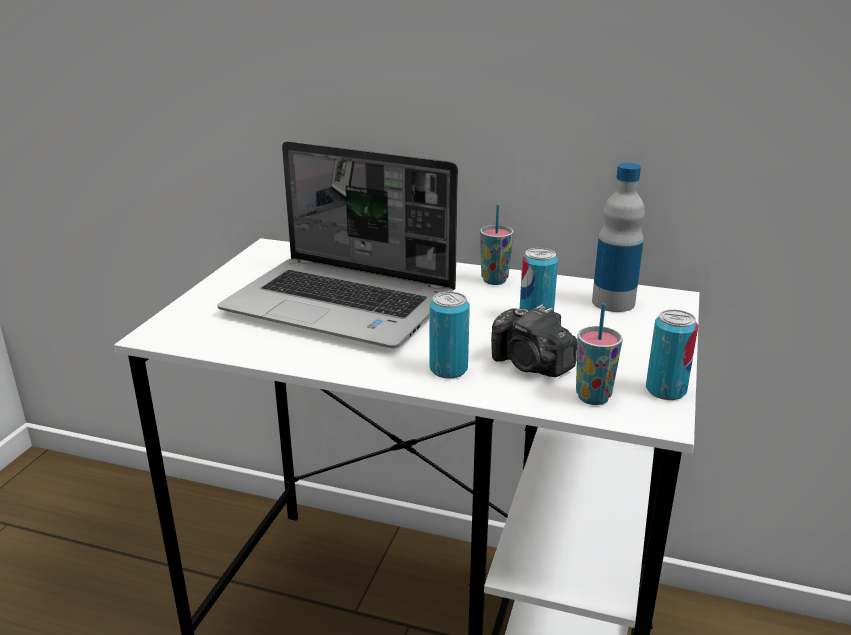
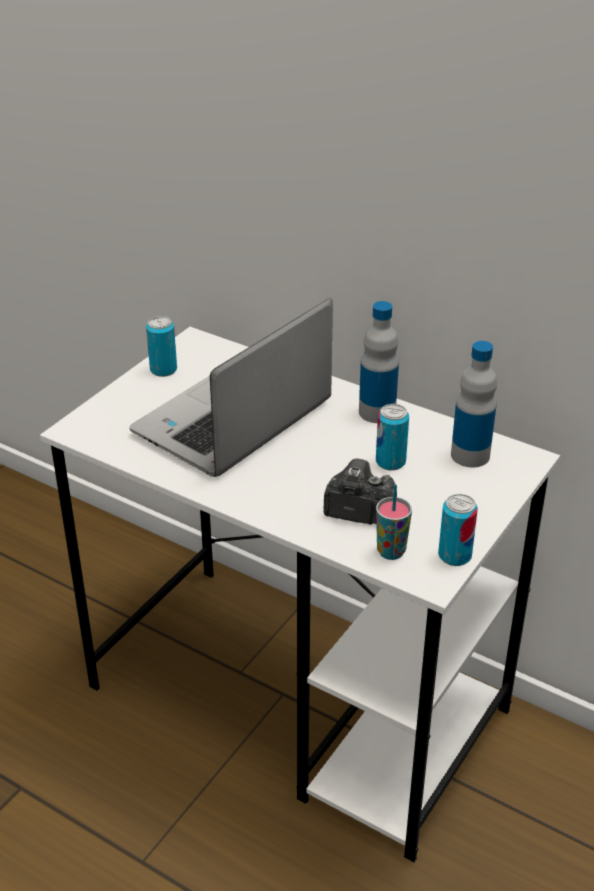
camera: 15 degrees right, 10 degrees up
(343, 305) = (233, 421): laptop -> laptop turned 90 degrees clockwise
(448, 369) = (289, 504): can -> can (163, 370)
(494, 280) = (377, 412): cup -> bottle
(531, 365) = (358, 512): camera -> camera turned 135 degrees clockwise

